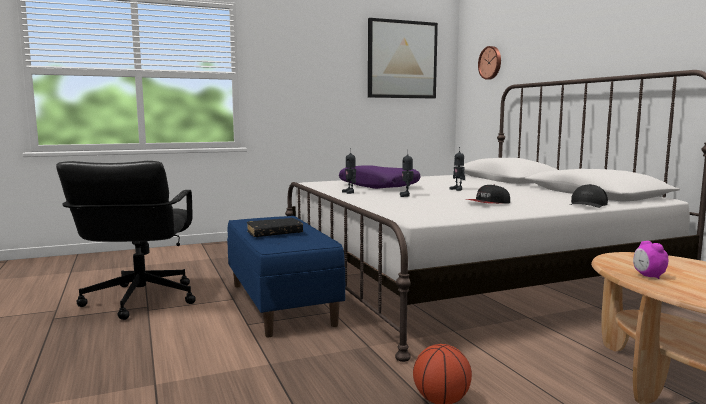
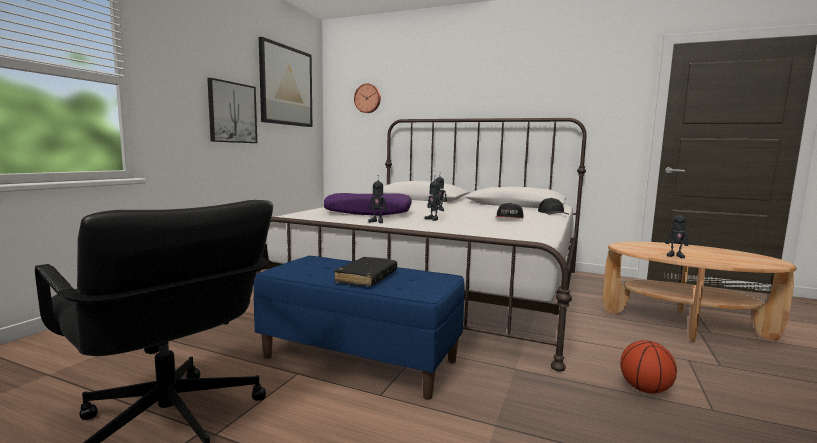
camera: 45 degrees left, 0 degrees up
(334, 91) = (232, 112): none -> picture
(648, 276) = (675, 256): alarm clock -> toy robot

